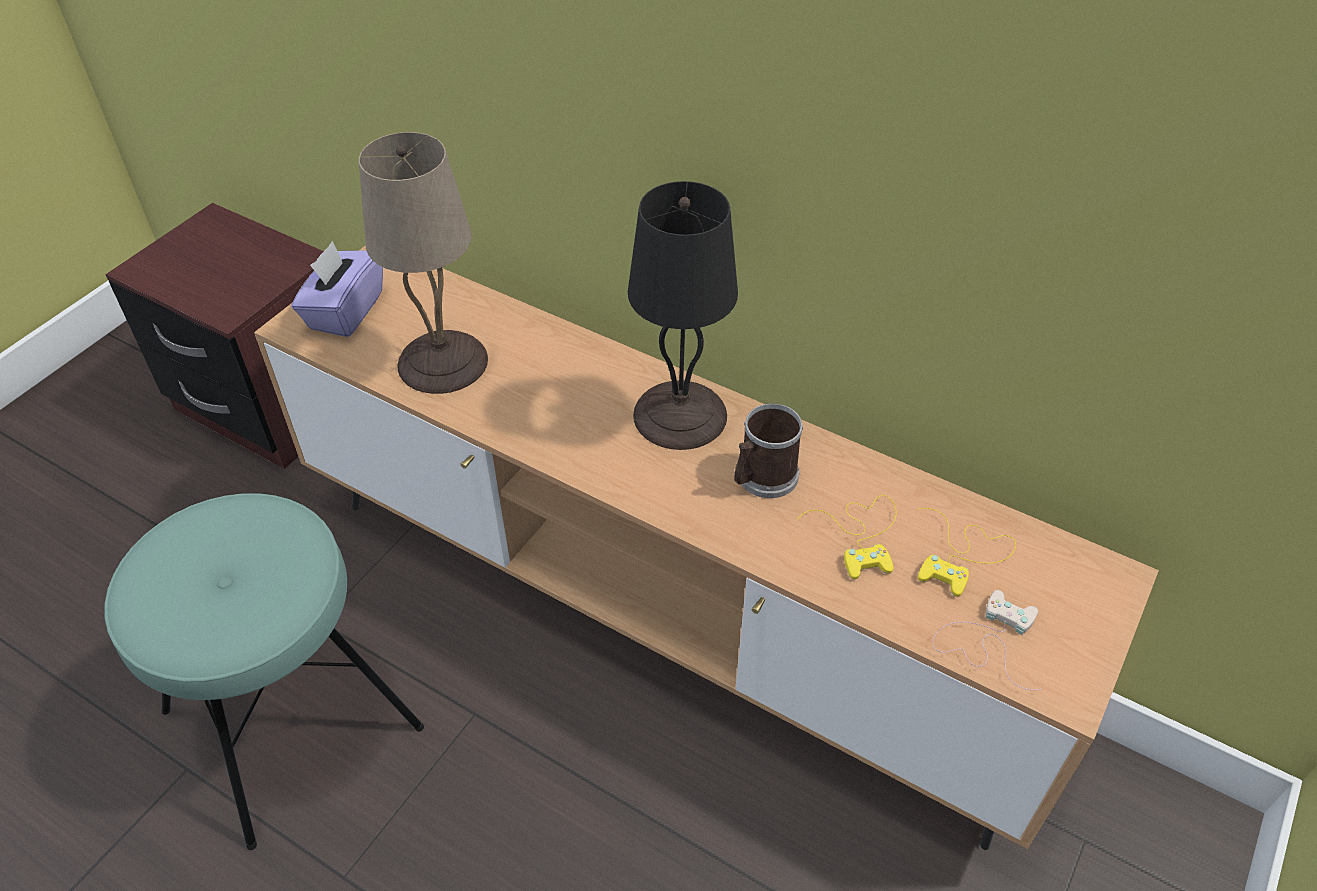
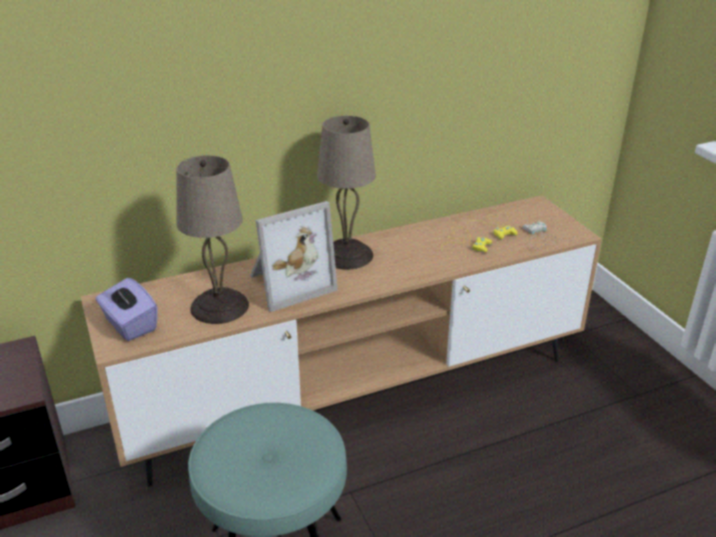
camera: 55 degrees left, 15 degrees down
(551, 395) = (288, 283): none -> picture frame
(679, 413) = (345, 255): black table lamp -> beige table lamp
(762, 478) = (409, 250): mug -> none

